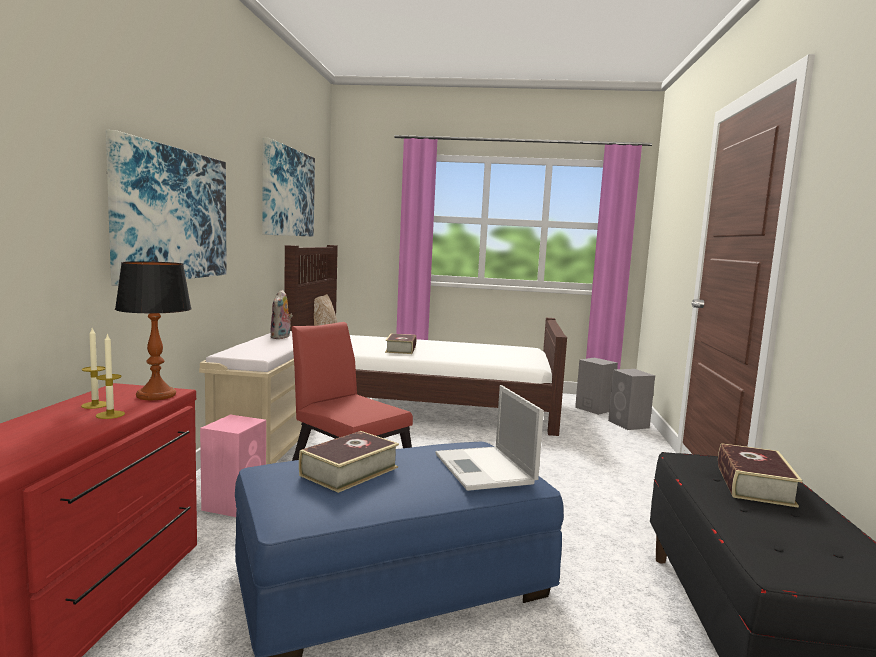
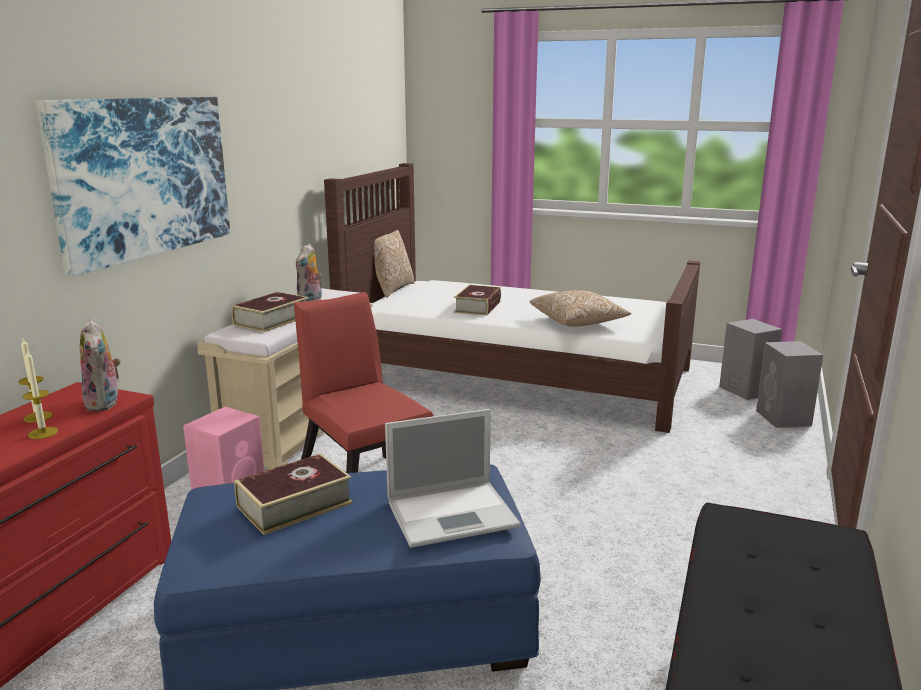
camera: 15 degrees right, 10 degrees up
(155, 395) = (105, 403): table lamp -> plush toy
(288, 192) = (329, 108): picture -> none
(482, 357) = (578, 322): none -> pillow
(485, 469) = (454, 513): laptop -> laptop turned 105 degrees counterclockwise
(754, 485) = (795, 570): book -> book (272, 320)

